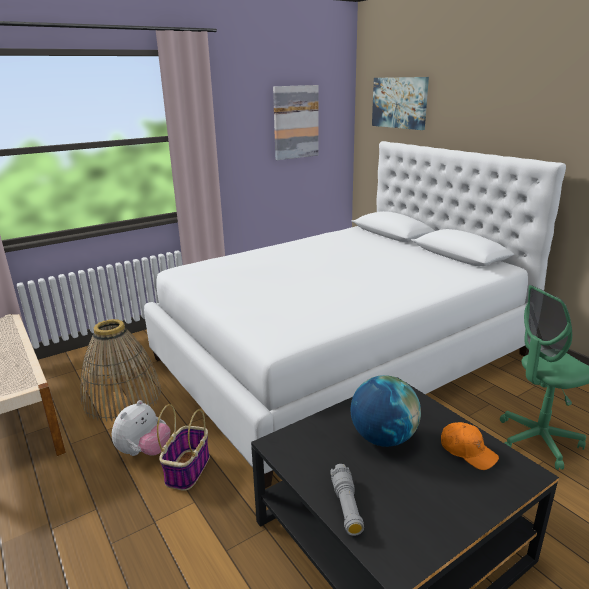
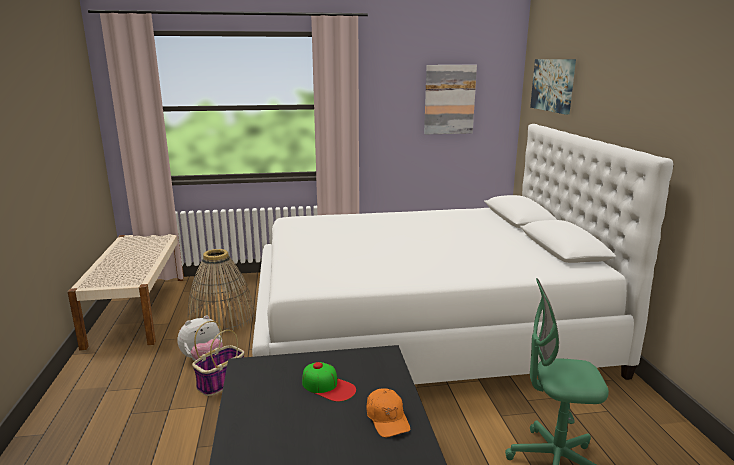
camera: 25 degrees right, 5 degrees down
(346, 506) = (243, 423): grey flashlight -> none
(383, 438) = (328, 386): globe -> cap

